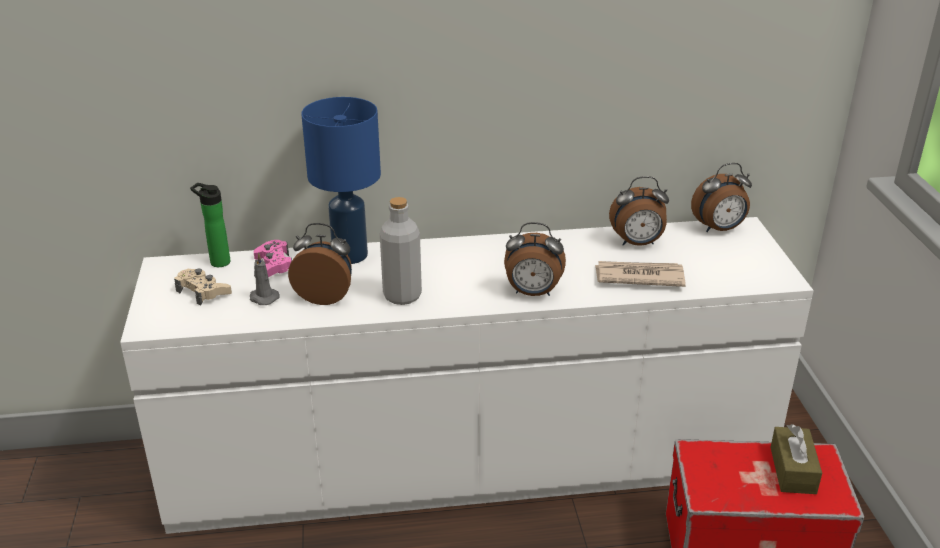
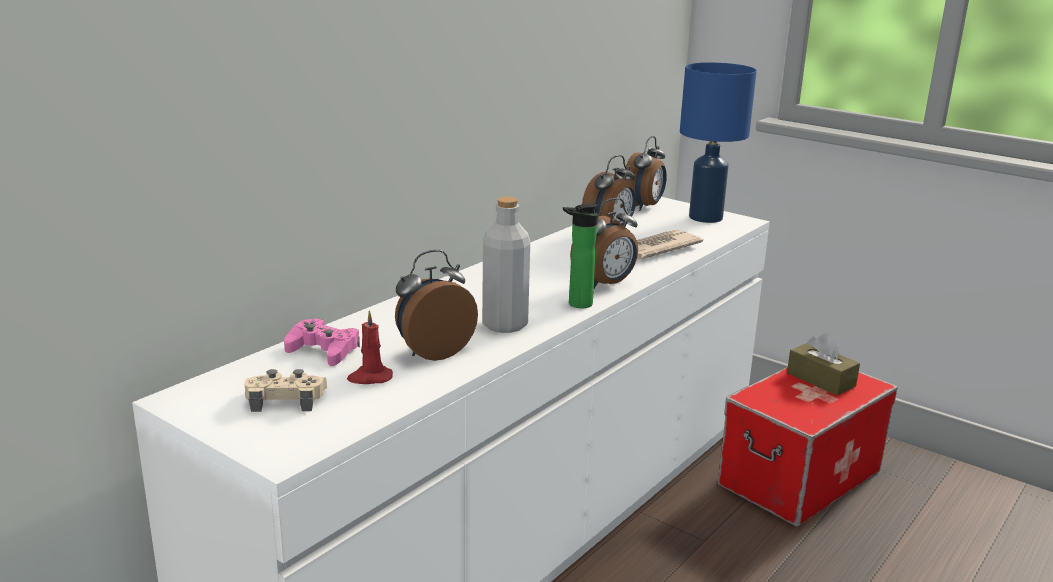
camera: 45 degrees left, 10 degrees down
(217, 261) = (246, 370): bottle -> bottle (576, 304)
(263, 298) = (369, 378): grey candle -> red candle
(350, 256) = (389, 315): blue table lamp -> blue table lamp (707, 218)

